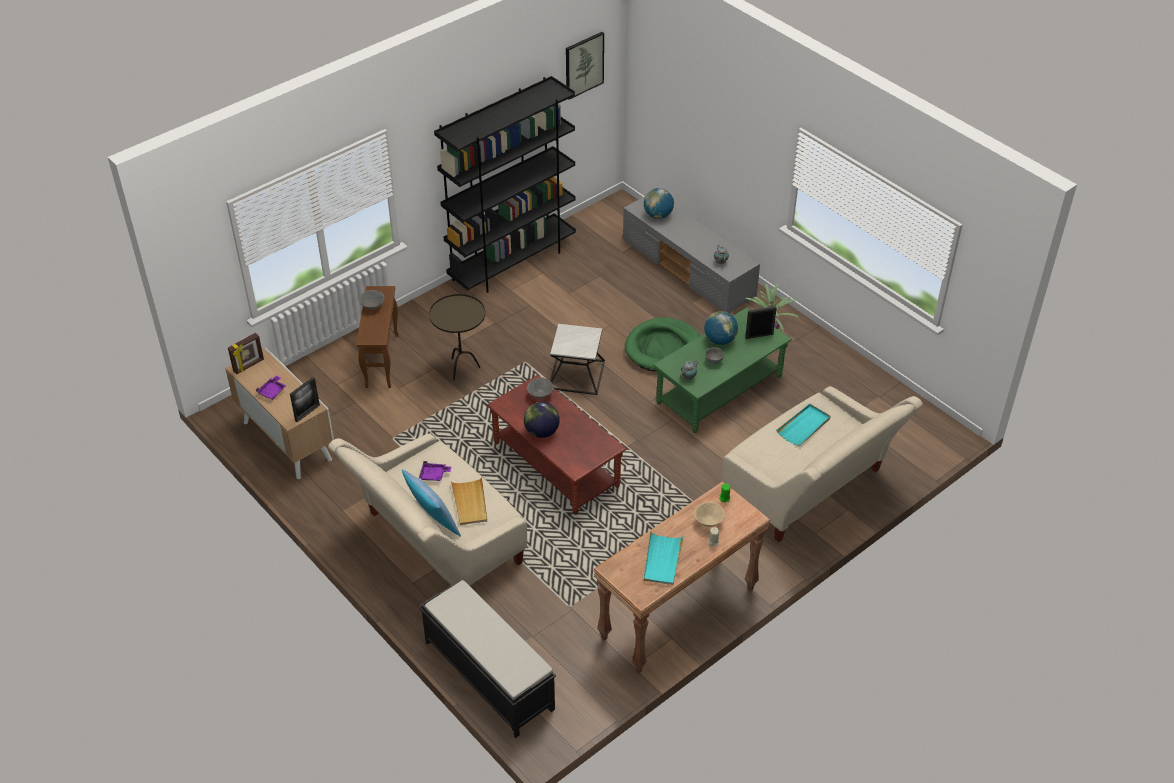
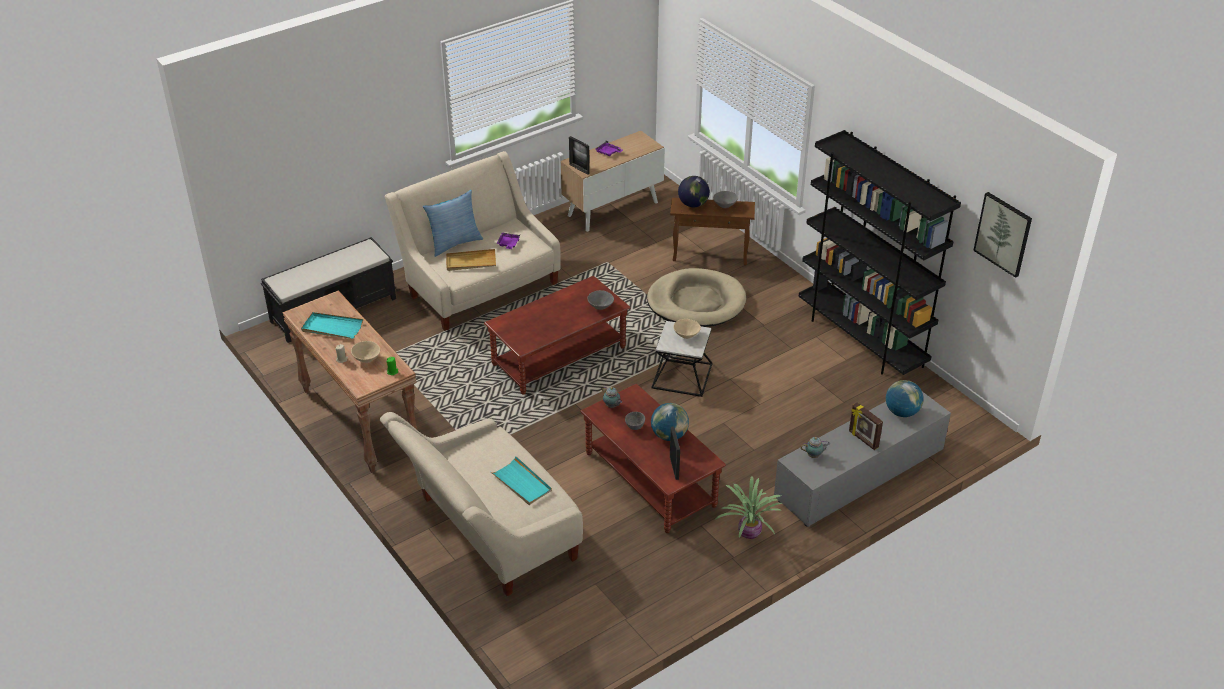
camera: 95 degrees right, 5 degrees down
(249, 366) = (641, 140): picture frame -> picture frame (863, 439)
(461, 368) = (696, 302): brown side table -> beige dog bed
(541, 432) = (550, 305): globe -> globe (693, 204)
(572, 338) = (686, 335): none -> beige bowl
(662, 348) = (720, 441): green dog bed -> none
(719, 390) = (650, 479): green coffee table -> brown coffee table

